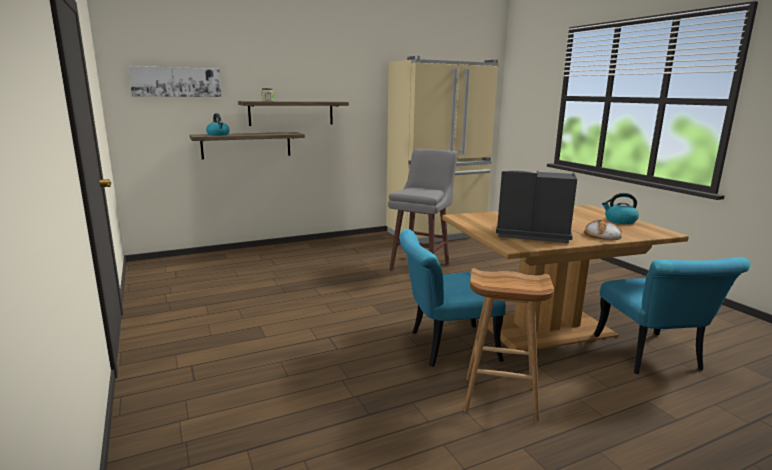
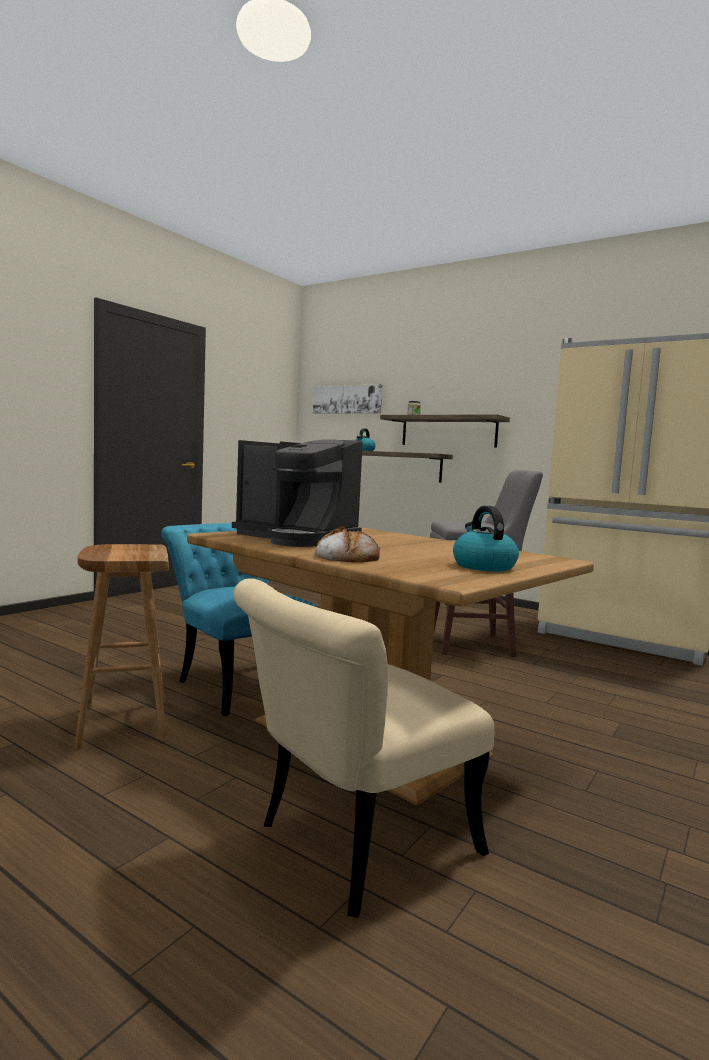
camera: 60 degrees right, 10 degrees down
(530, 233) = (296, 538): coffee machine -> coffee machine turned 135 degrees clockwise
(653, 358) = (350, 846): turquoise chair -> beige chair

